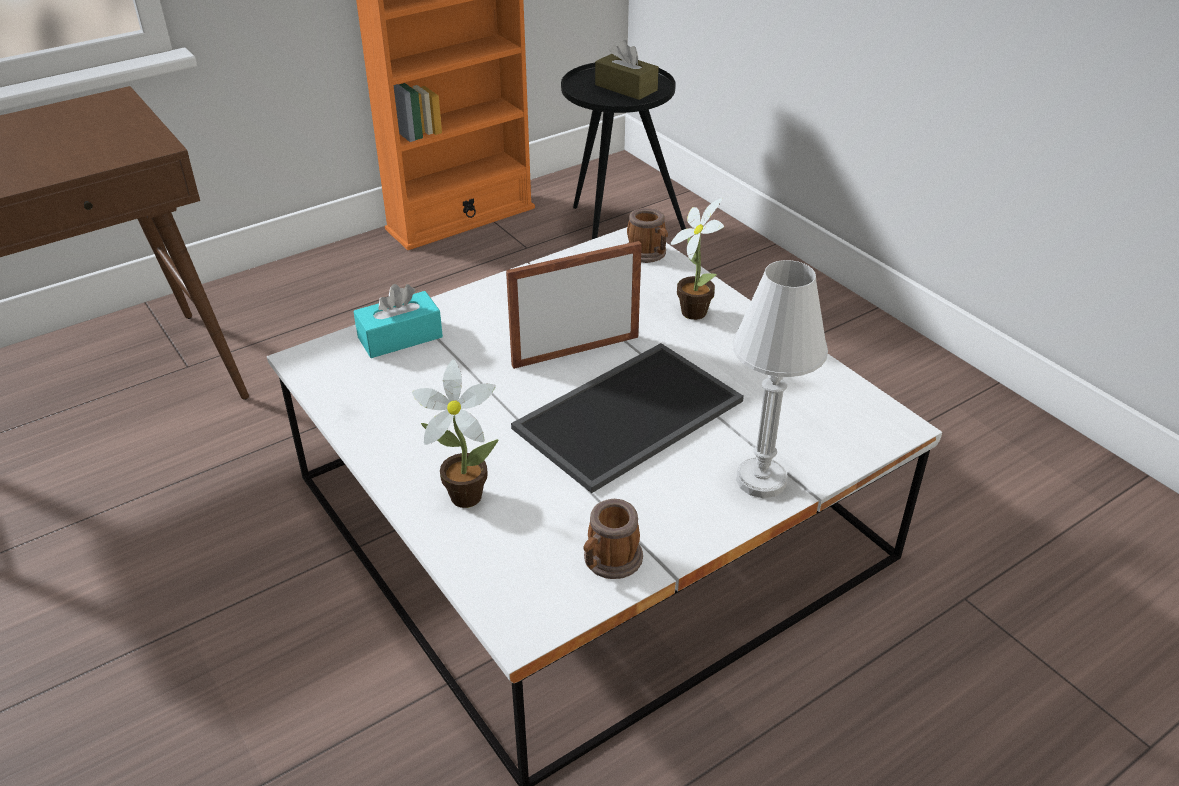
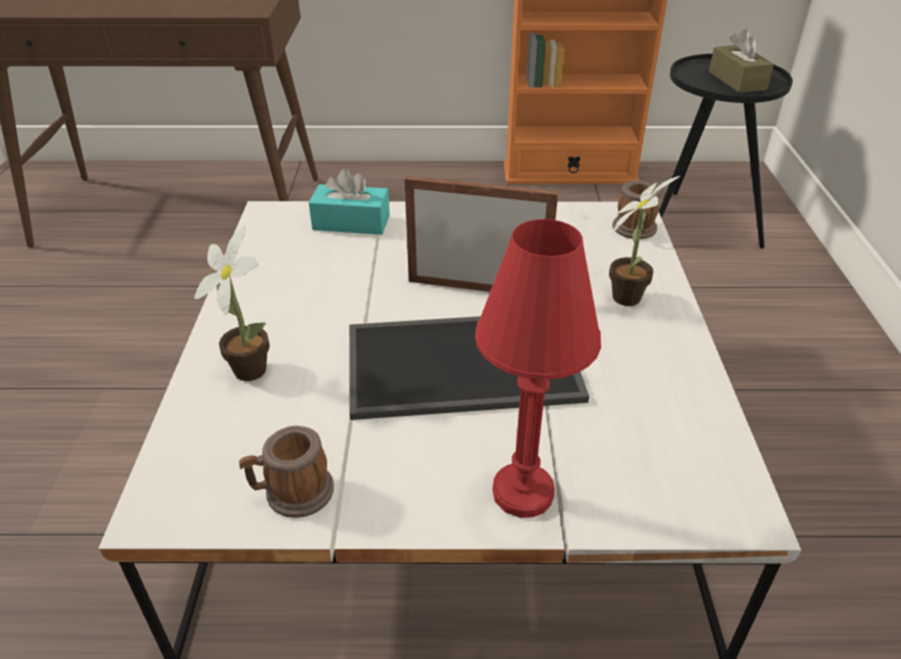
camera: 35 degrees right, 0 degrees up
(761, 480) = (523, 493): white table lamp -> red table lamp

